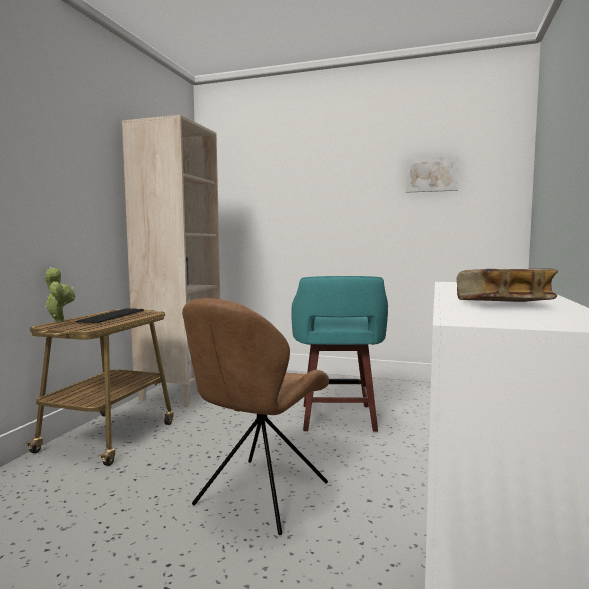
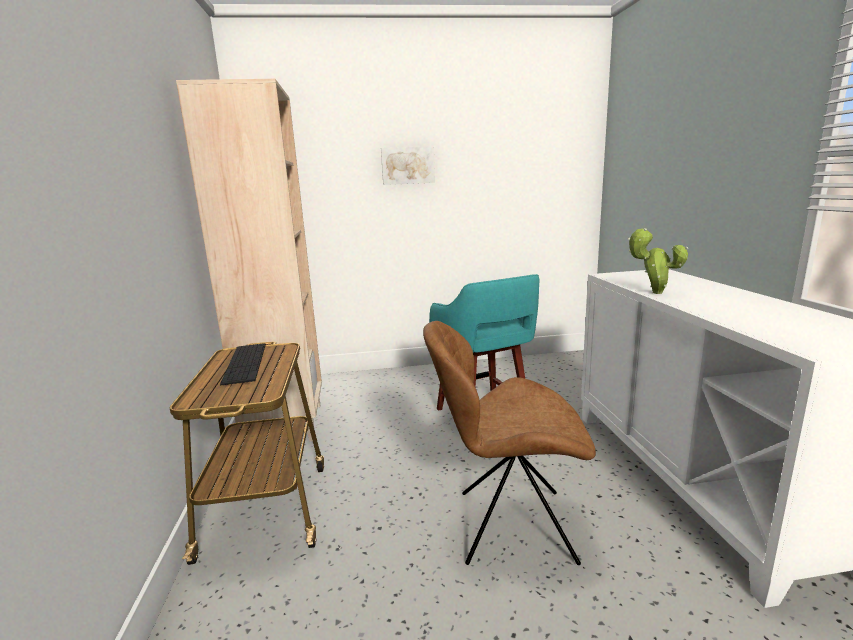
camera: 25 degrees left, 10 degrees up
(59, 321) = (190, 387): potted plant -> potted plant (653, 292)
(259, 496) = (509, 525): brown chair -> brown chair turned 90 degrees clockwise
(431, 174) = (516, 150): picture -> picture (408, 165)
(503, 304) = (758, 314): book -> none

